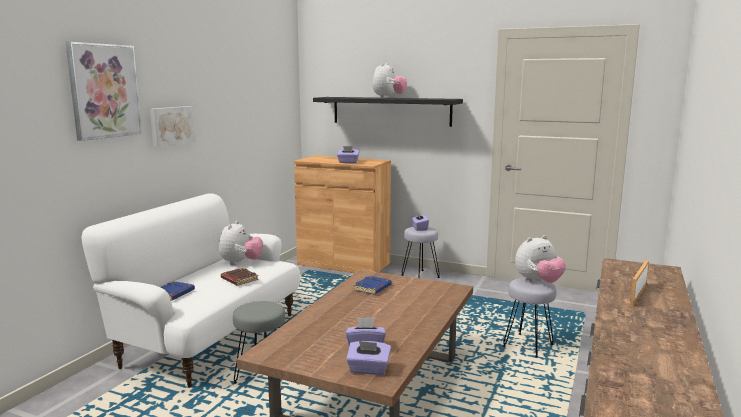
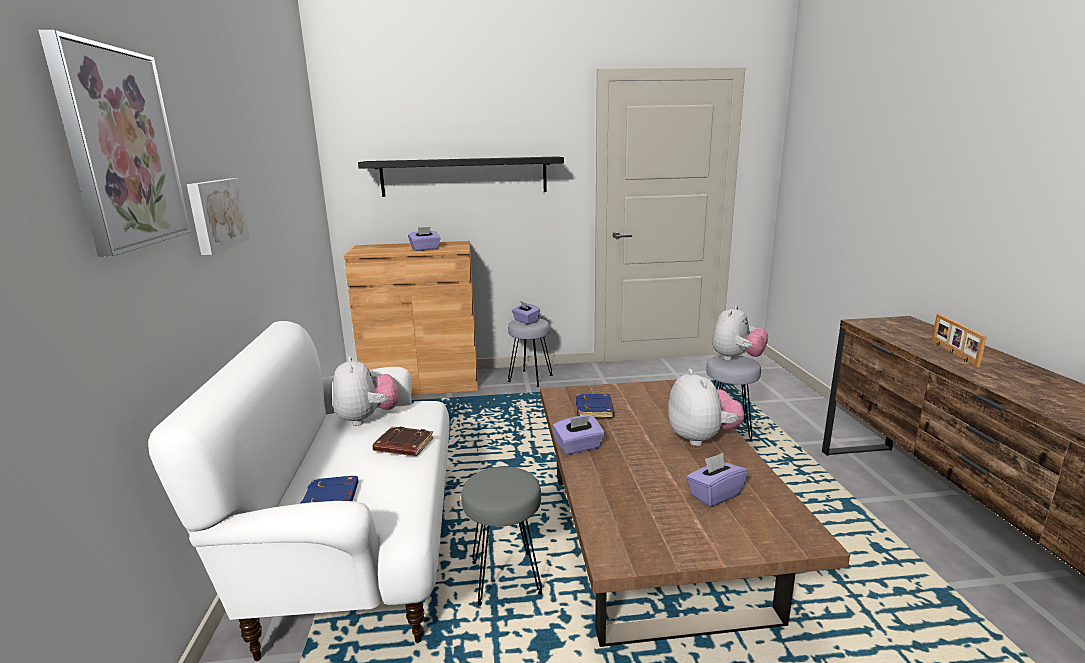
camera: 30 degrees left, 5 degrees up
(368, 369) = (769, 526): purple tissue box -> purple tissue box (578, 447)
(388, 98) = (467, 158): plush toy -> plush toy (701, 438)

